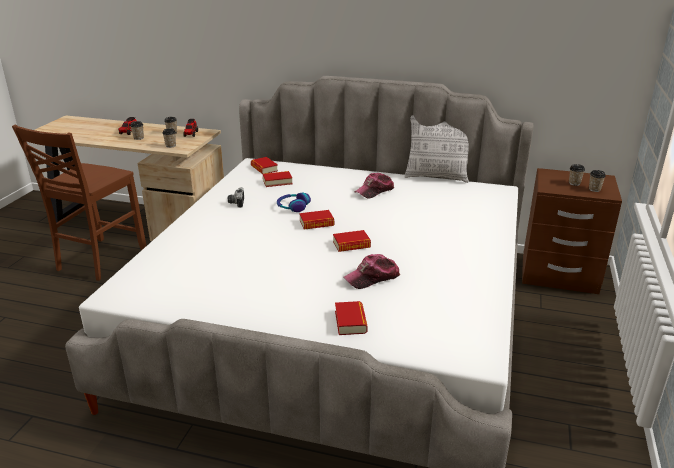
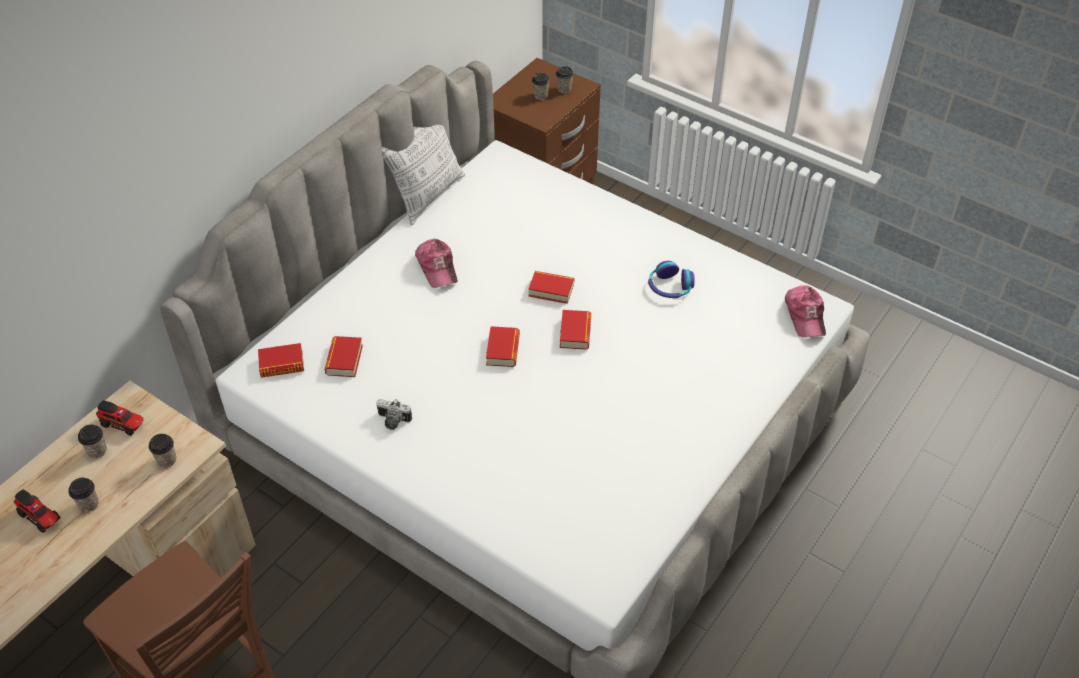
camera: 70 degrees left, 20 degrees up
(293, 207) = (440, 362): headphones -> headphones (670, 287)
(350, 322) = (735, 379): book -> book (551, 290)
(372, 277) = (657, 337): cap -> cap (805, 315)

